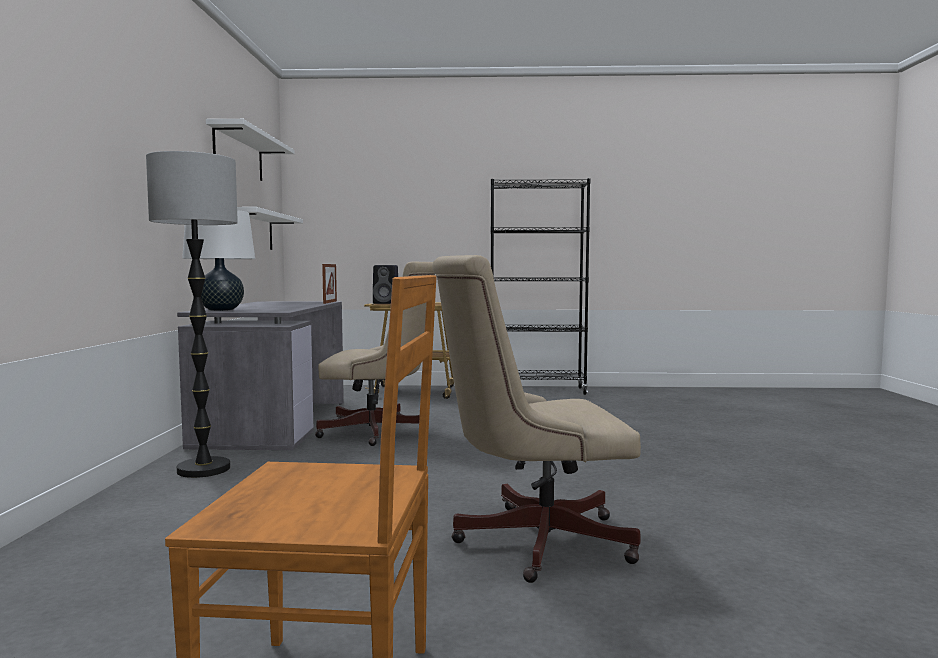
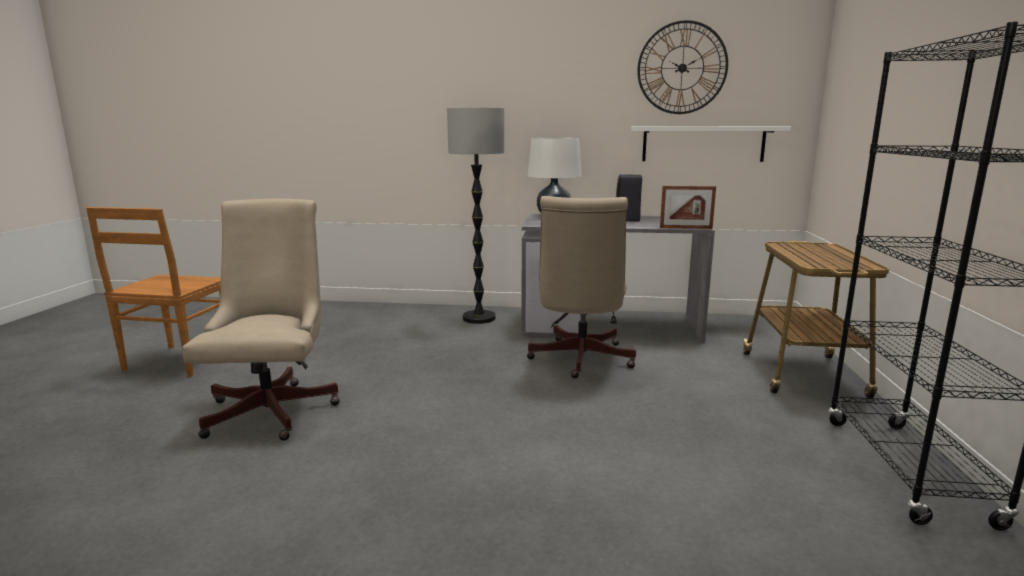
camera: 95 degrees right, 10 degrees up
(238, 154) = (682, 68): white shelf -> wall clock
(387, 303) = (812, 245): black speaker -> black speaker (627, 219)

